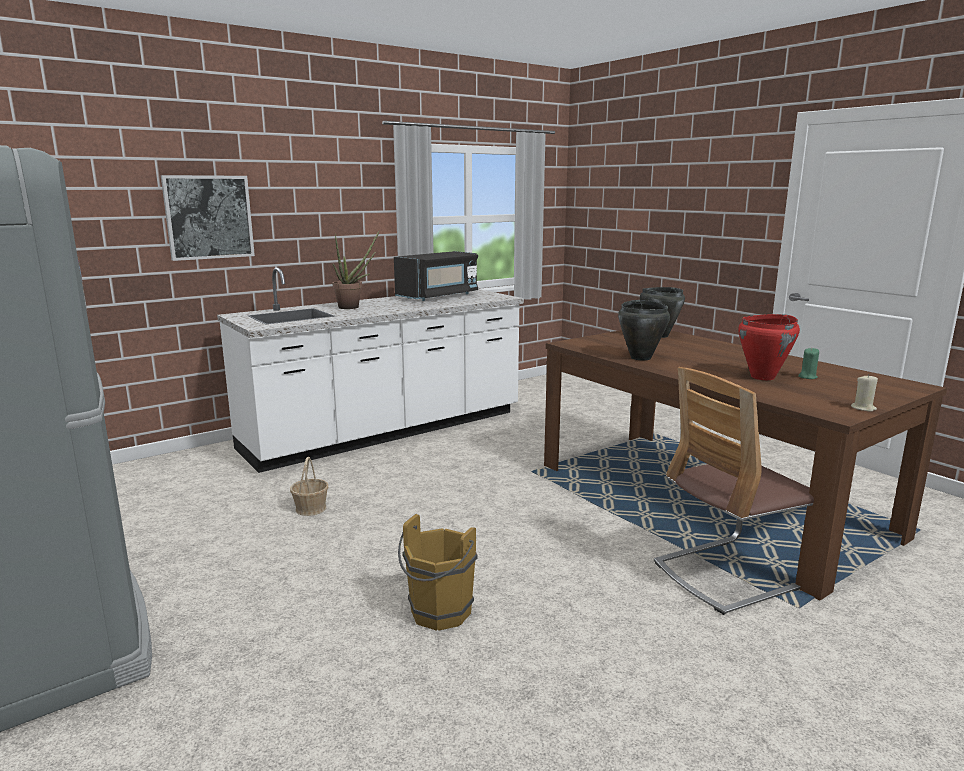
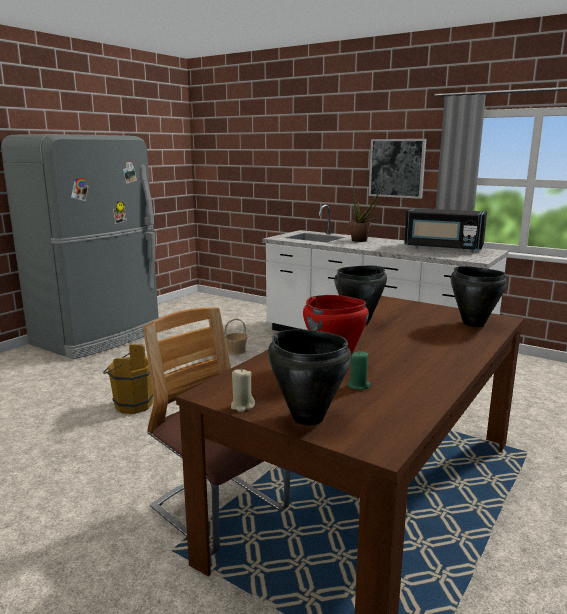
camera: 70 degrees right, 0 degrees up
(209, 217) = (314, 168): picture -> picture (397, 168)
(877, 395) = (307, 417): none -> black cooking pot

